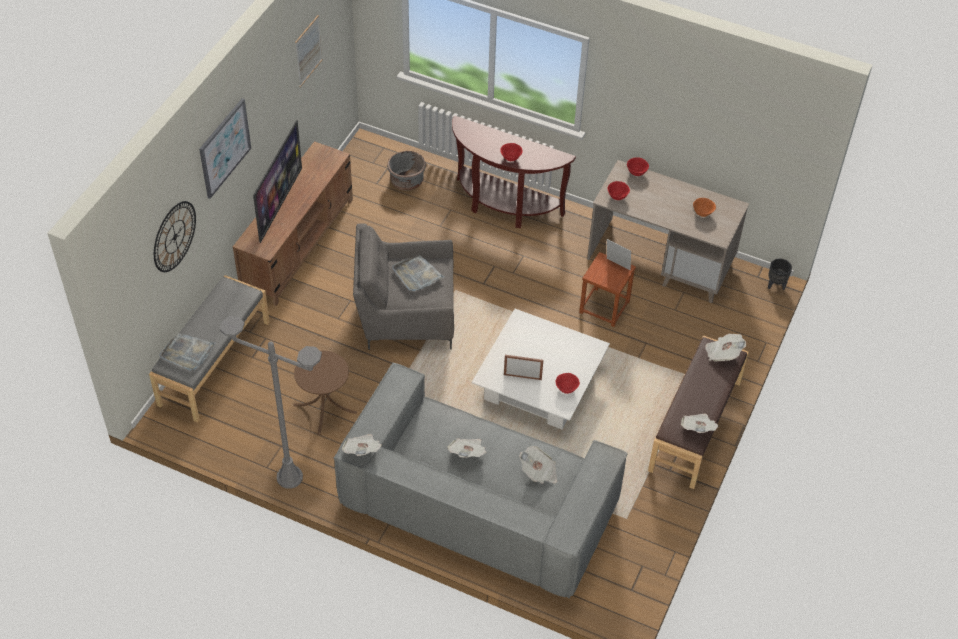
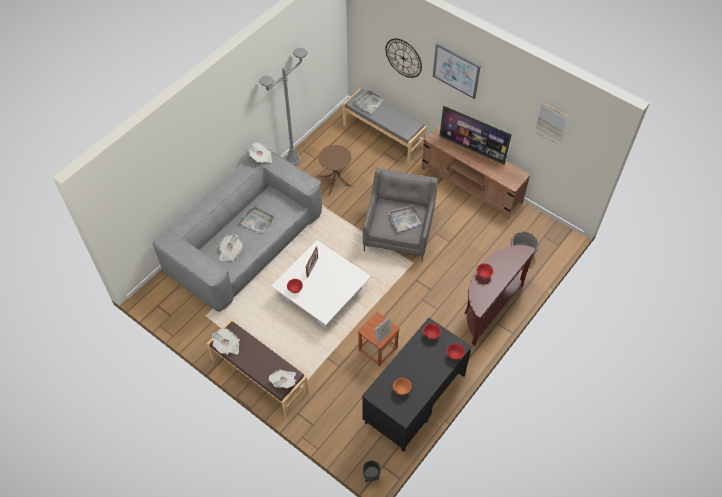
camera: 105 degrees right, 5 degrees up
(468, 453) = (257, 220): newspaper -> grey tray
(661, 260) = (414, 400): beige desk -> black desk

